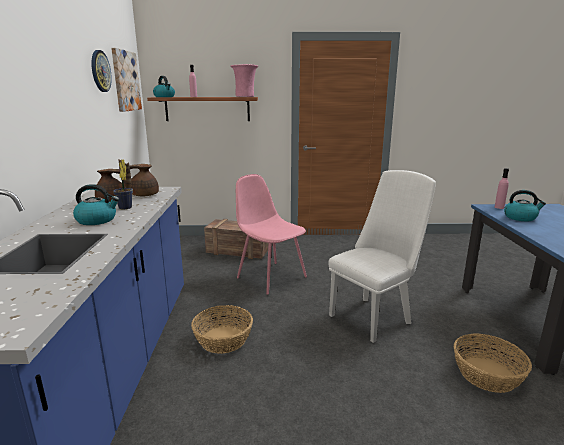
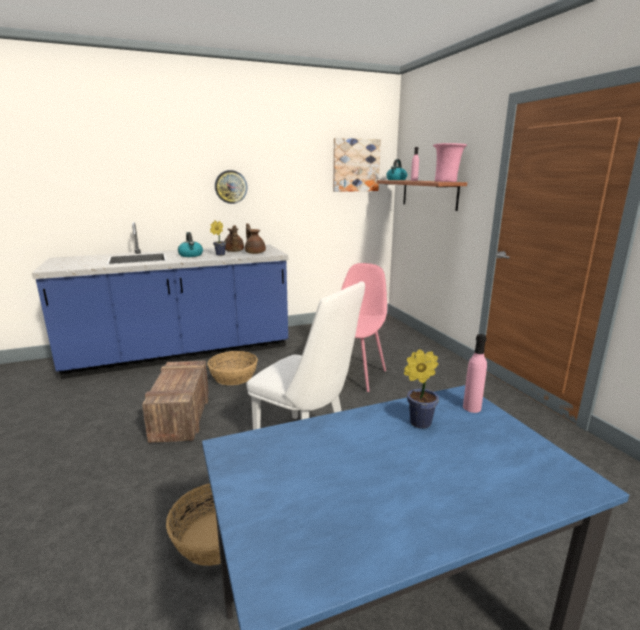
camera: 70 degrees right, 0 degrees up
(100, 71) = (308, 158): wall clock -> wall clock (231, 187)
(239, 251) = (394, 349): crate -> crate (181, 417)
(520, 217) = (417, 423): kettle -> potted plant

